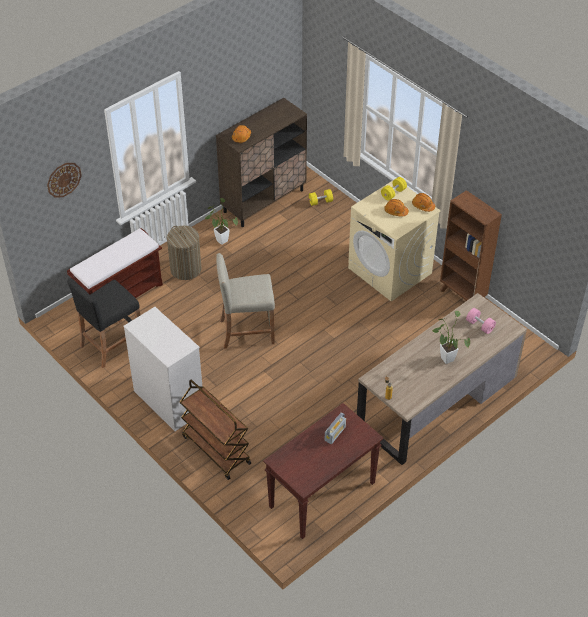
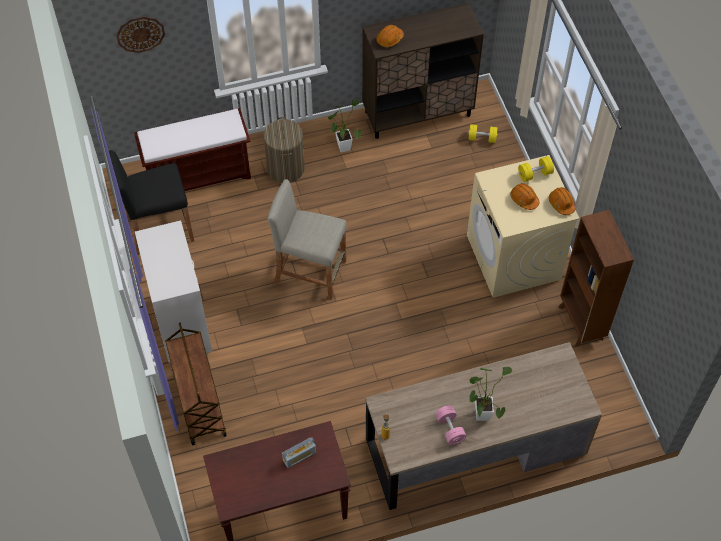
camera: 25 degrees right, 10 degrees up
(480, 325) = (547, 387): pink dumbbell -> pink dumbbell (450, 429)

